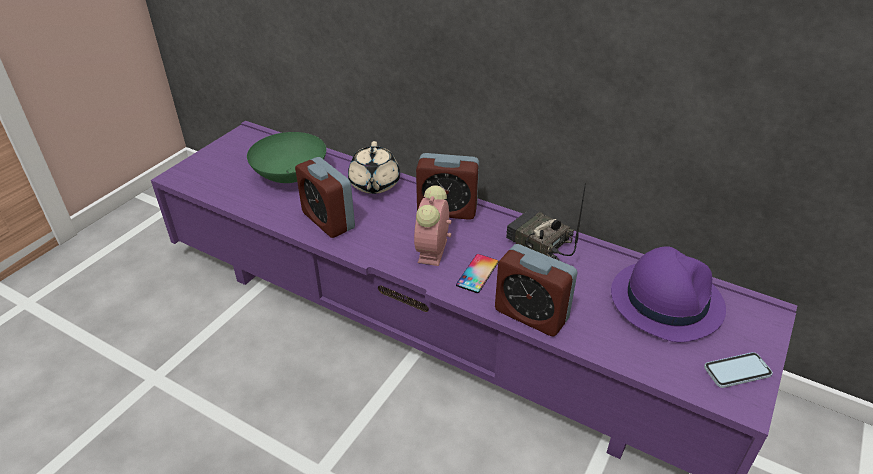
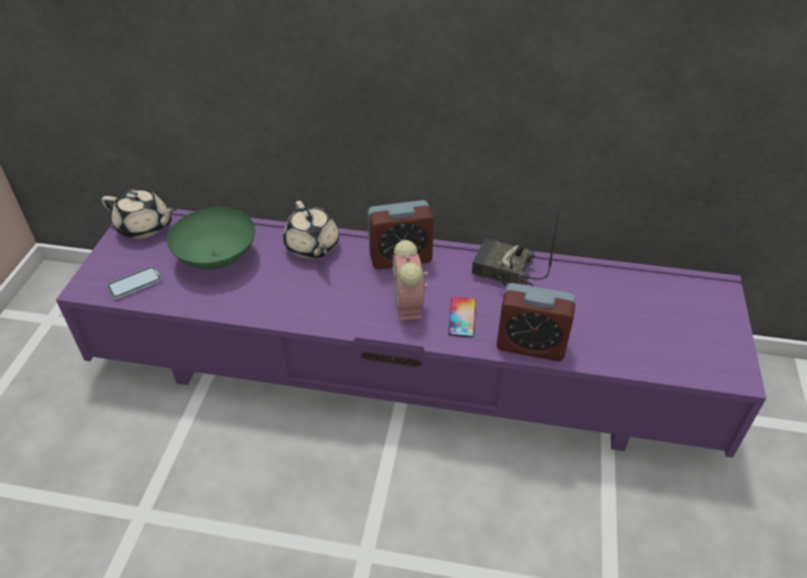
camera: 20 degrees left, 5 degrees up
(248, 141) = (144, 227): none -> beige teapot
(328, 220) = (286, 298): alarm clock -> none
(666, 300) = (637, 299): purple hat -> none
(737, 371) = (720, 349): phone -> phone (135, 284)

